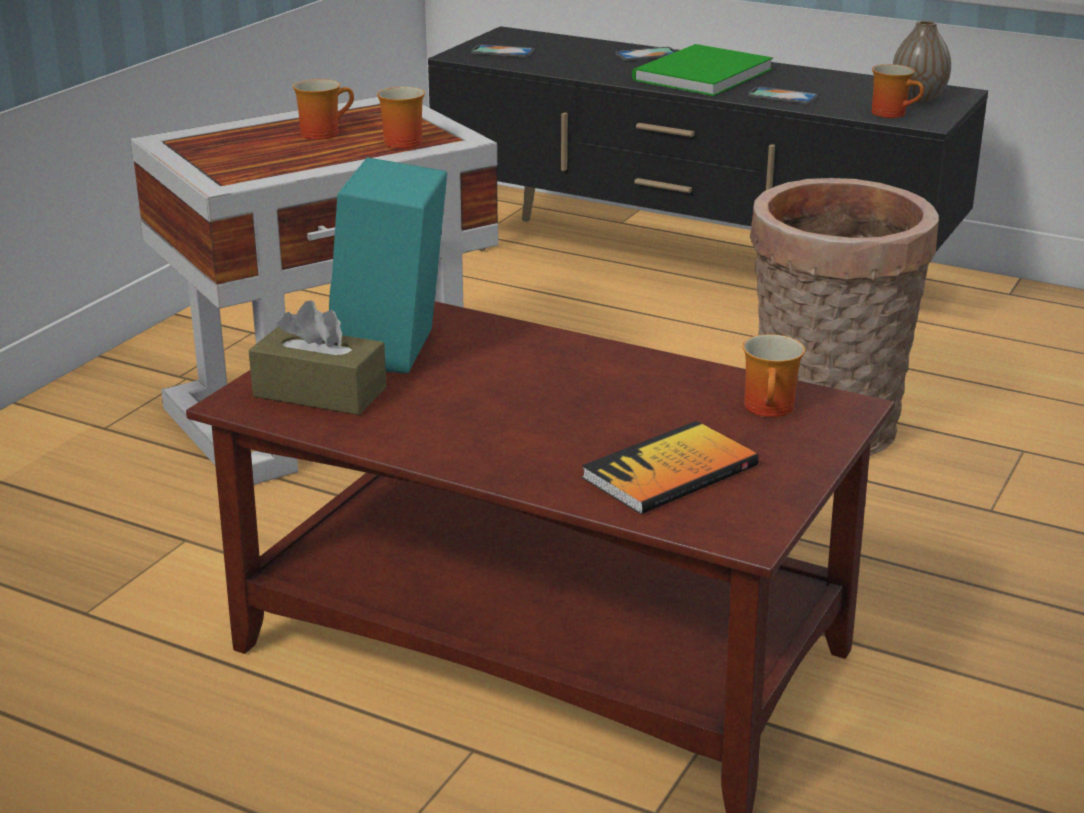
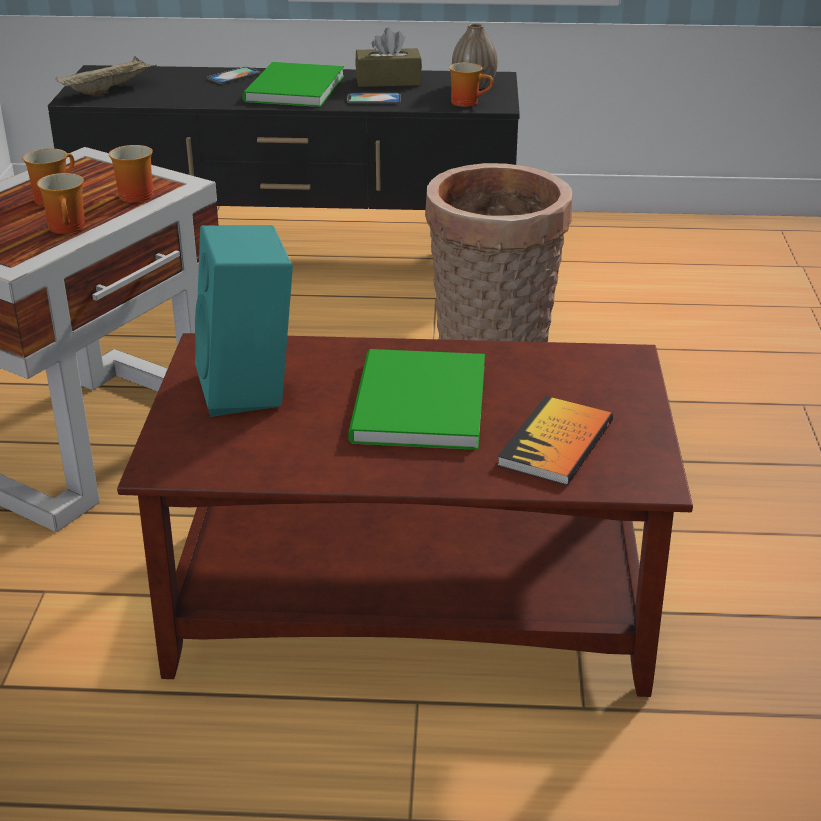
camera: 25 degrees left, 5 degrees up
(320, 392) = (222, 442): brown tissue box -> brown tissue box (388, 81)
(502, 52) = (109, 90): phone -> beige tray
(549, 403) = (415, 406): none -> green book
(772, 409) = (581, 371): mug -> mug (70, 228)

